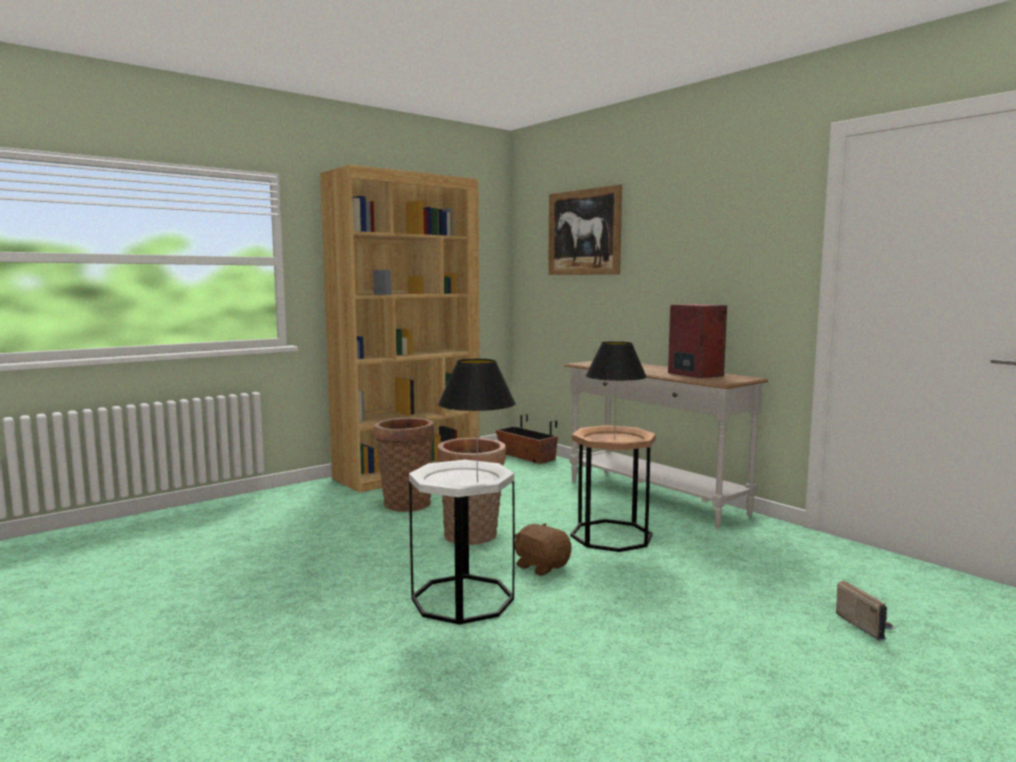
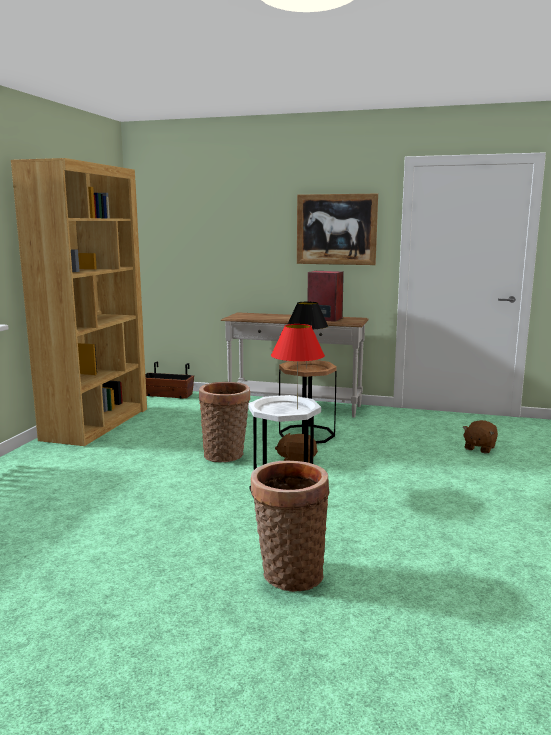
camera: 35 degrees left, 5 degrees up
(405, 503) = (137, 445): basket -> basket (288, 573)
(477, 482) = (297, 409): black table lamp -> red table lamp
(584, 232) = (208, 214): picture -> picture (336, 229)
(865, 625) = (479, 448): radio -> brown plush toy

